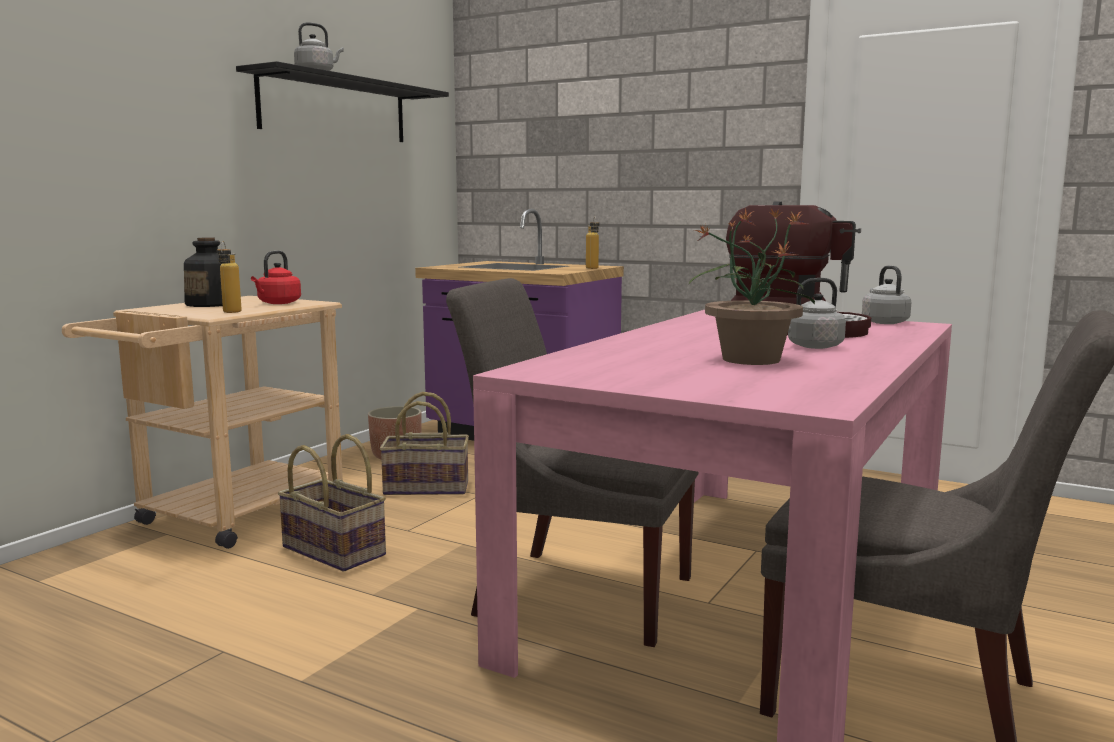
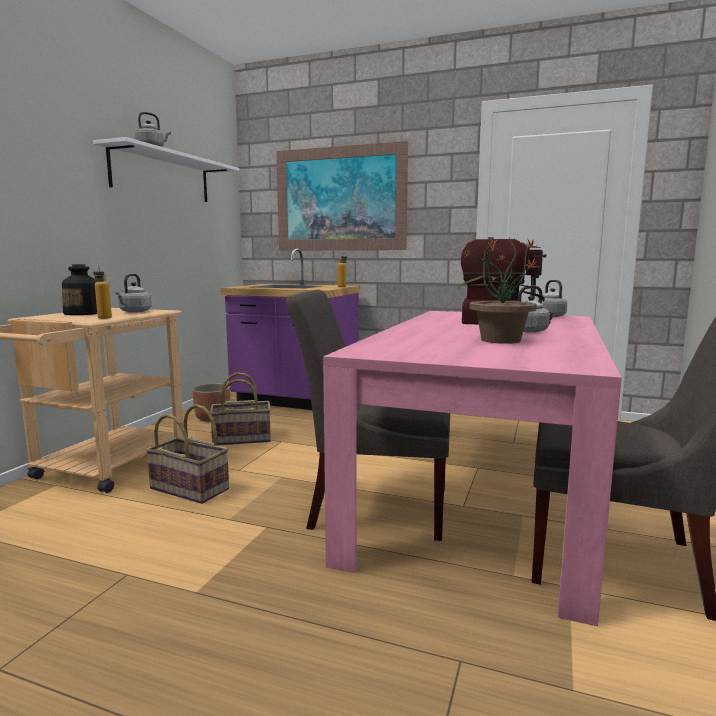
camera: 10 degrees left, 0 degrees up
(277, 303) = (134, 312): red kettle -> grey kettle
(335, 109) = (162, 176): black shelf -> white shelf
(597, 135) = (340, 199): none -> picture

